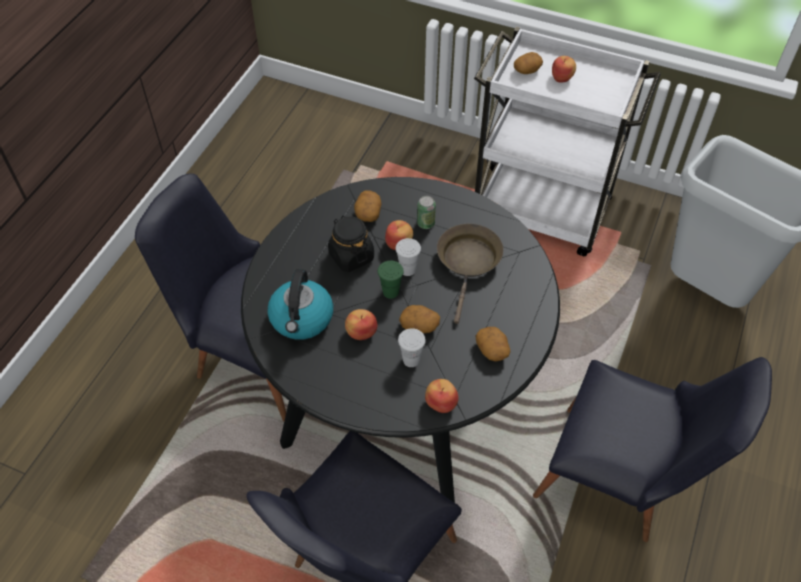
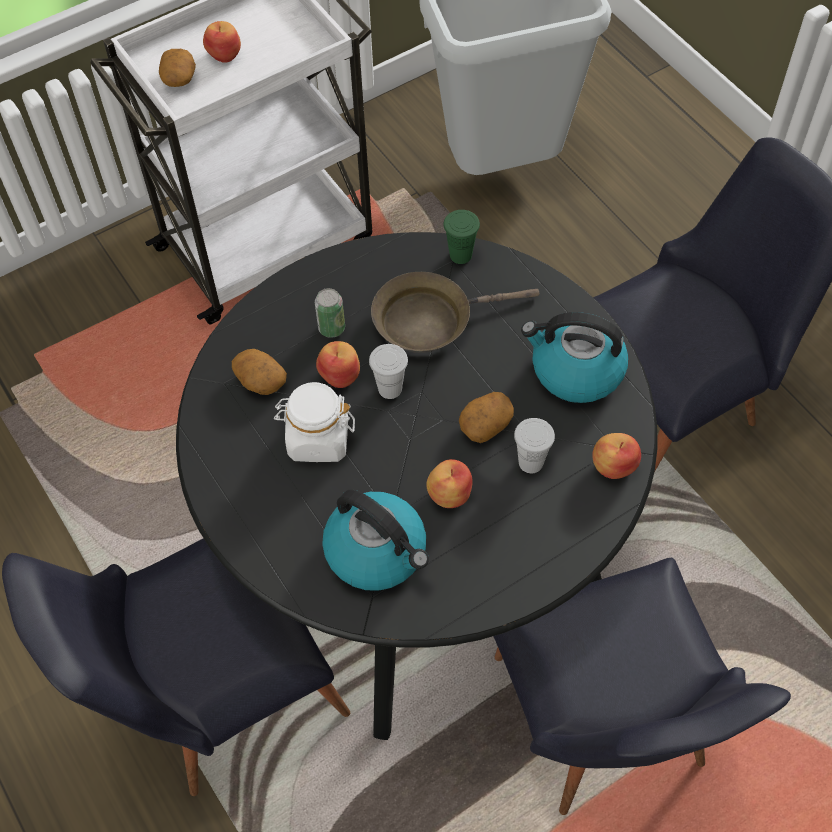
camera: 55 degrees left, 5 degrees up
(351, 256) = (318, 439): black jar -> white jar
(390, 292) = (411, 427): green cup -> green cup (460, 255)
(468, 263) = (430, 320): brown frying pan -> brown frying pan turned 60 degrees counterclockwise
(492, 350) = (575, 371): potato -> kettle

